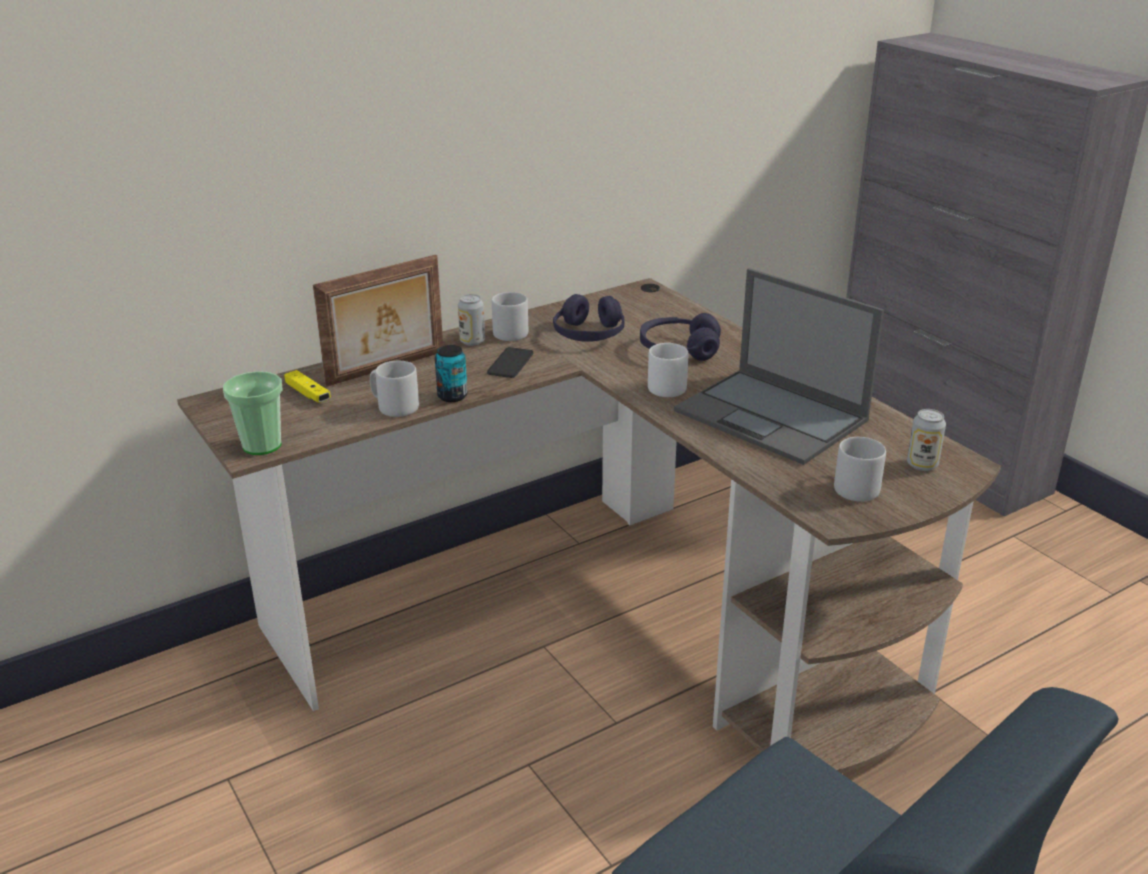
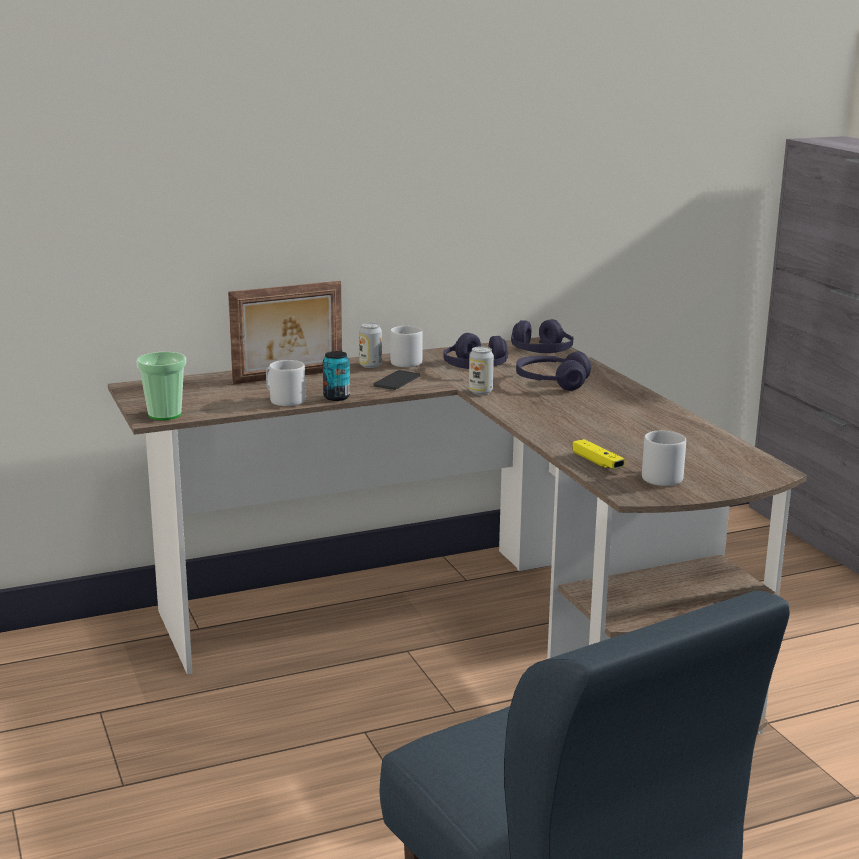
camera: 10 degrees right, 10 degrees down
(308, 394) = (215, 387): yellow game controller -> yellow game controller (597, 462)
(650, 305) = (541, 352): none -> purple headphones
(669, 387) = (530, 404): white mug -> none
(773, 416) = (613, 429): laptop -> none
(922, 465) = (732, 468): can -> can (480, 392)

